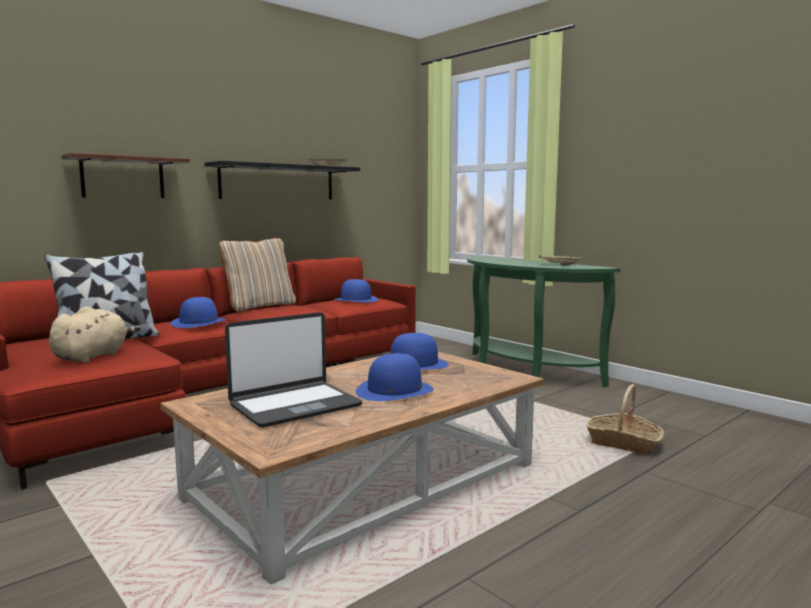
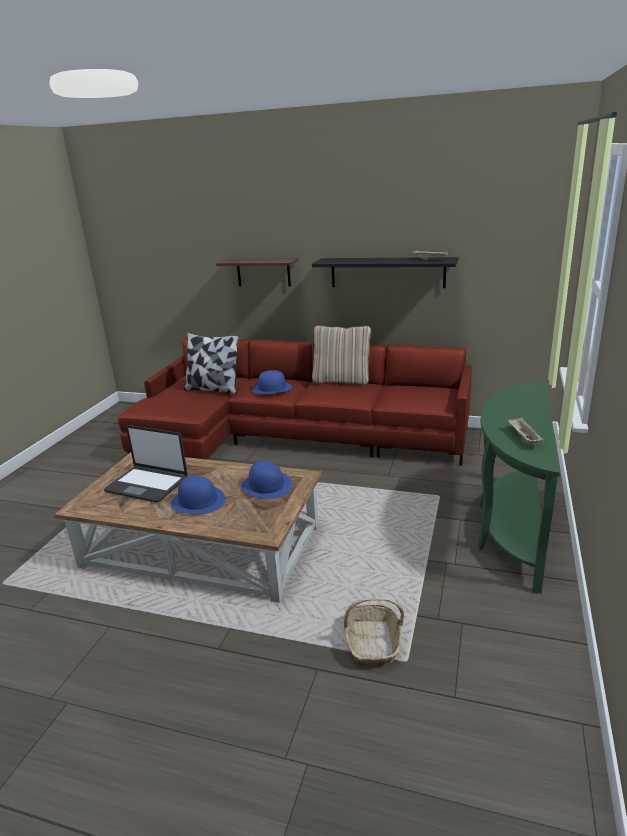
camera: 60 degrees right, 15 degrees up
(93, 356) = (178, 403): beige plush toy -> none
(356, 299) = (418, 394): blue hat -> none

